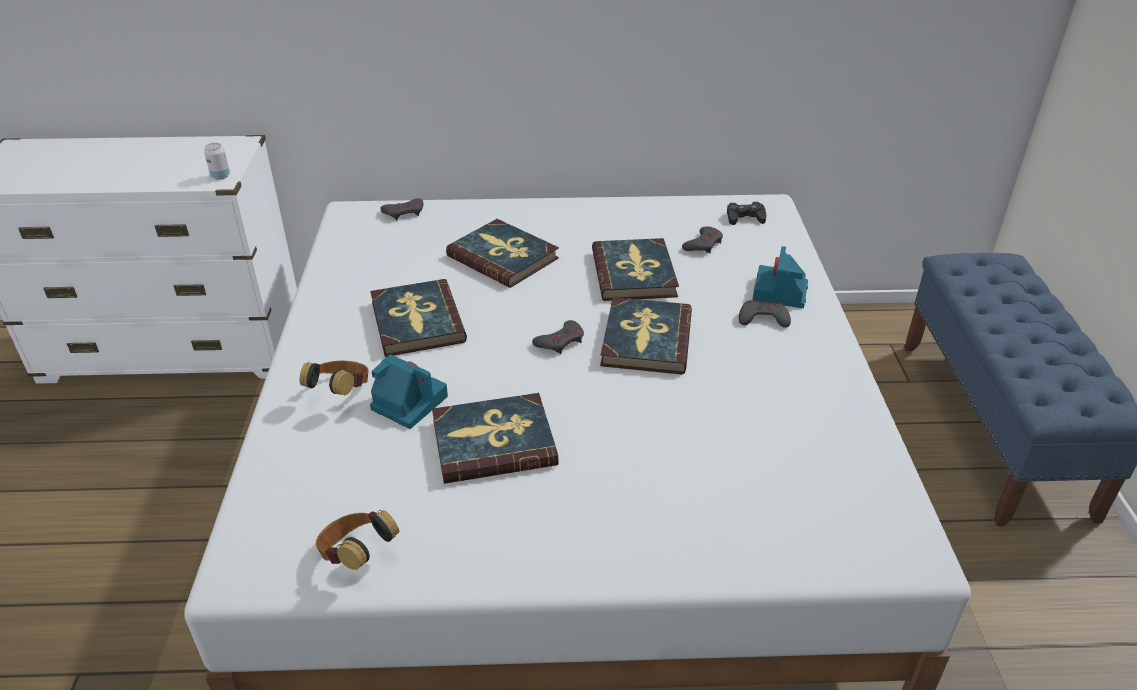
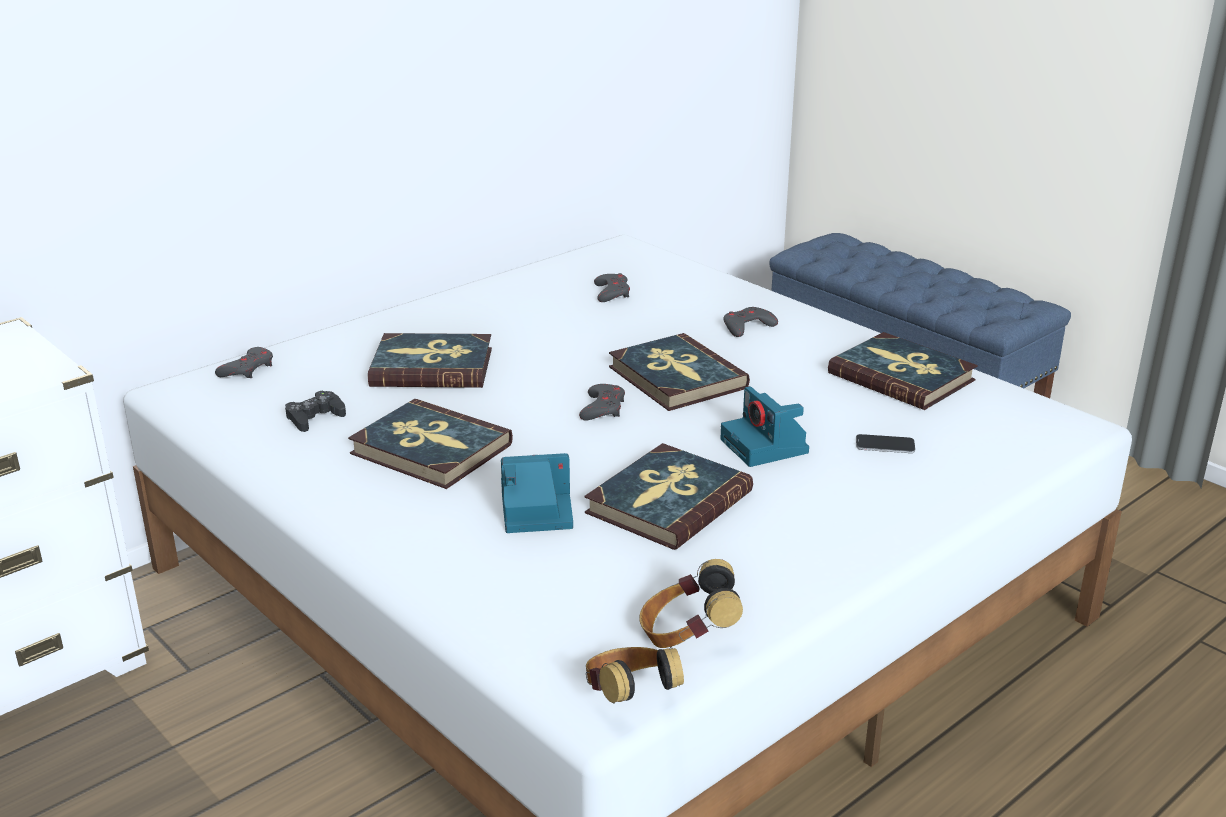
camera: 40 degrees left, 10 degrees down
(220, 176) = (41, 369): can -> none
(341, 393) = (451, 534): headphones -> headphones (630, 699)
(634, 274) = (585, 335): book -> book (901, 377)
(715, 481) = (885, 445): none -> phone
(745, 218) = (616, 262): black game controller -> black game controller (314, 417)
(780, 293) = (732, 304): camera -> camera (765, 447)

